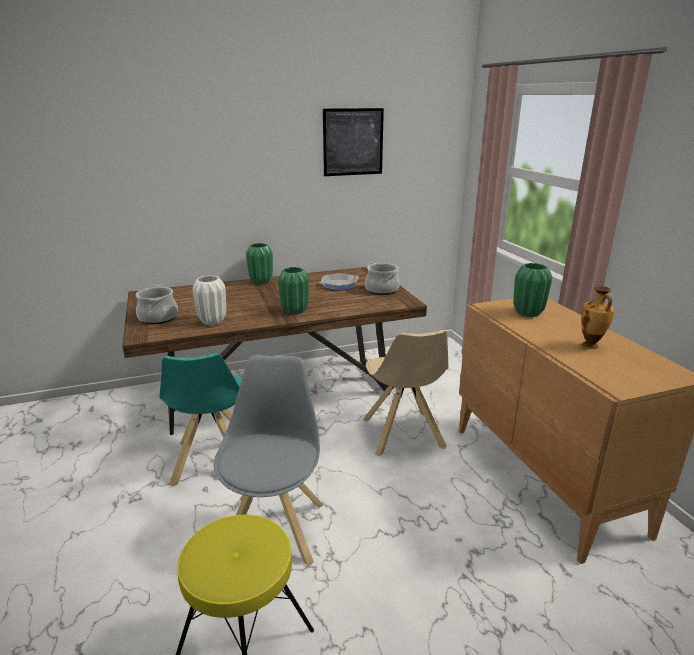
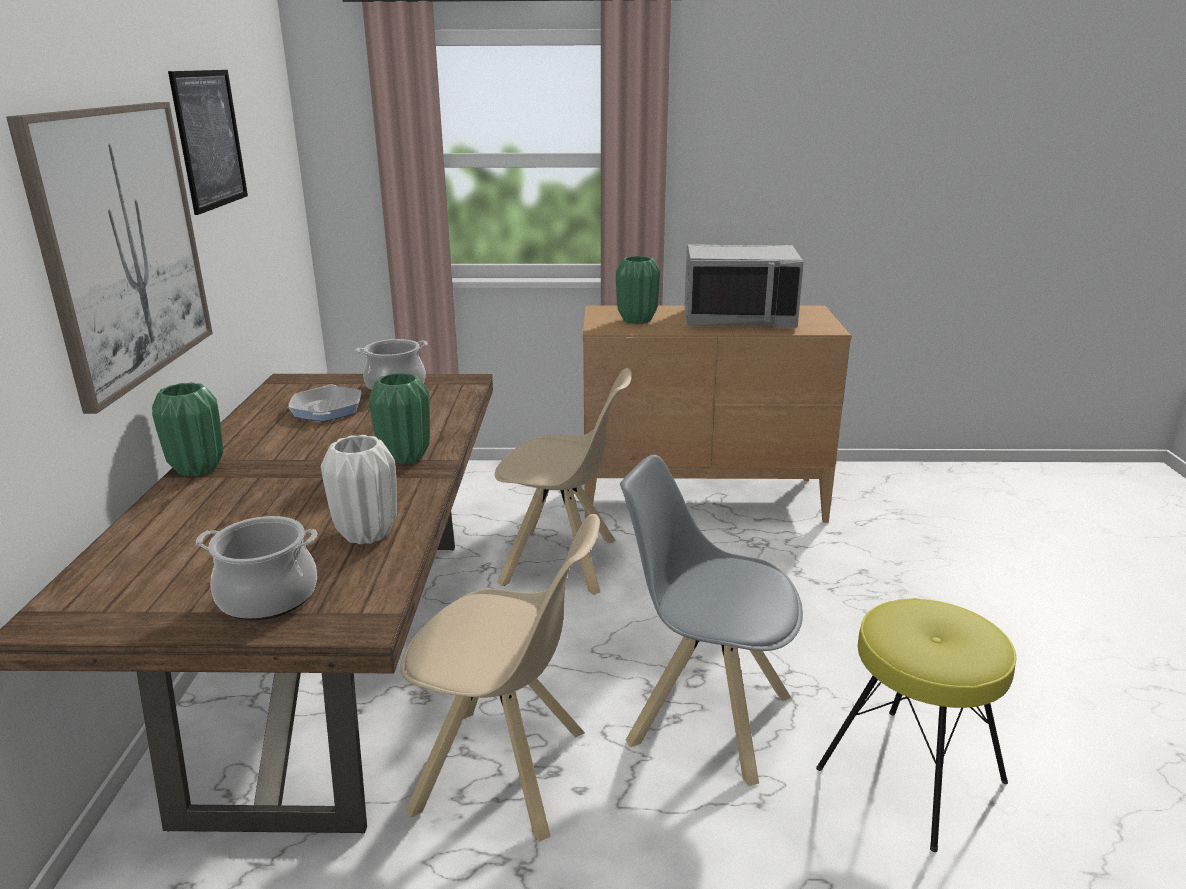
camera: 70 degrees left, 0 degrees up
(213, 462) = (506, 772): turquoise chair -> beige chair
(257, 181) = (123, 246): none -> picture
(590, 346) = (738, 319): vase -> grey microwave

